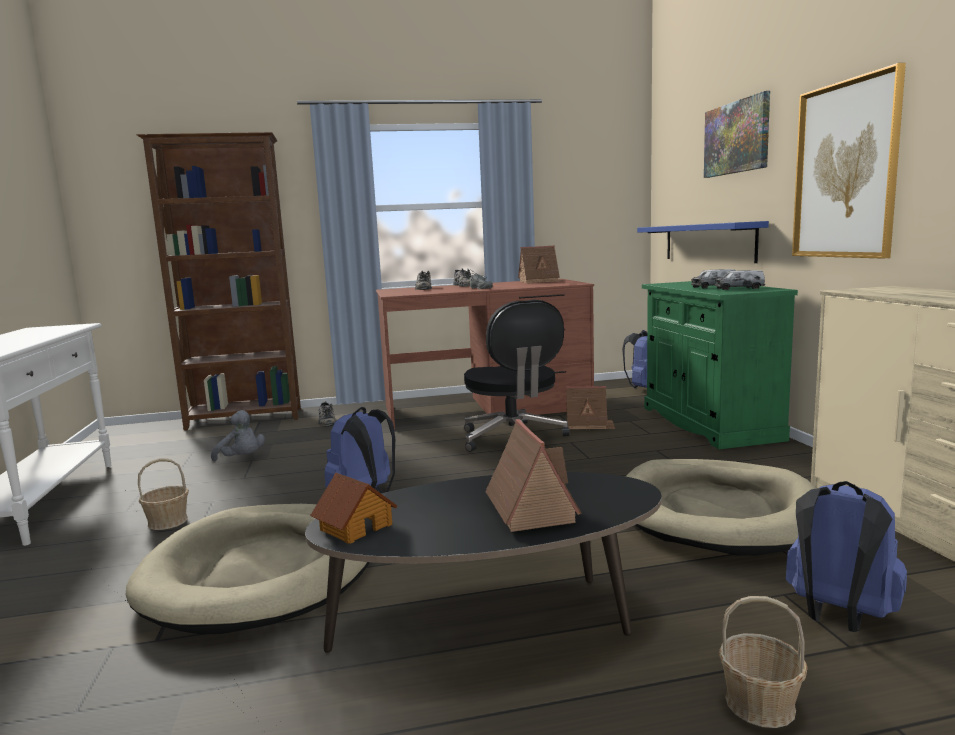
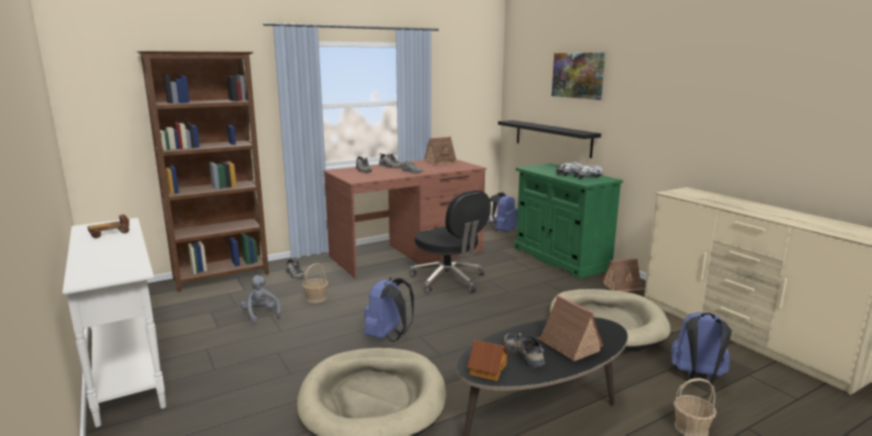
camera: 20 degrees left, 5 degrees up
(41, 332) = (110, 233): none -> toy car
(168, 522) = (260, 373): basket -> basket (316, 298)
(242, 459) = (261, 315): grey plush toy -> grey plush toy turned 135 degrees counterclockwise
(441, 513) = (525, 354): none -> shoe
(589, 425) = (489, 264): toy house -> toy house (623, 287)
(708, 242) = (552, 138): blue shelf -> black shelf
(845, 170) = (657, 114): picture -> none

